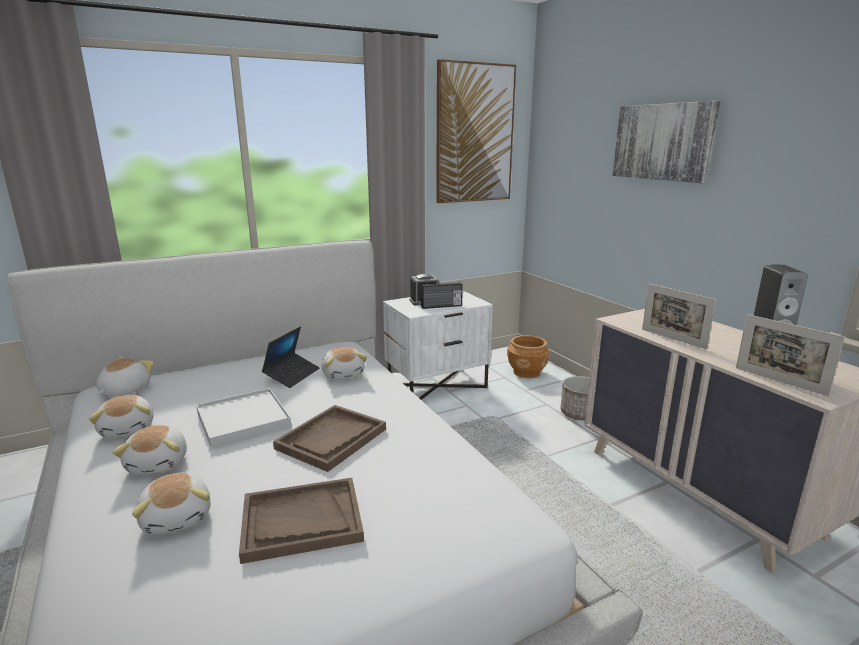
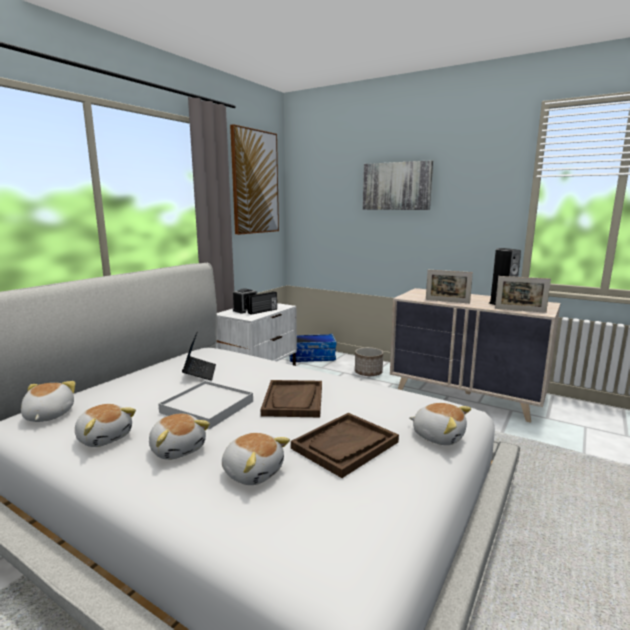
camera: 30 degrees left, 5 degrees down
(343, 374) = (240, 365): plush toy -> plush toy (438, 436)
(527, 372) = (312, 357): brown planter -> storage box

